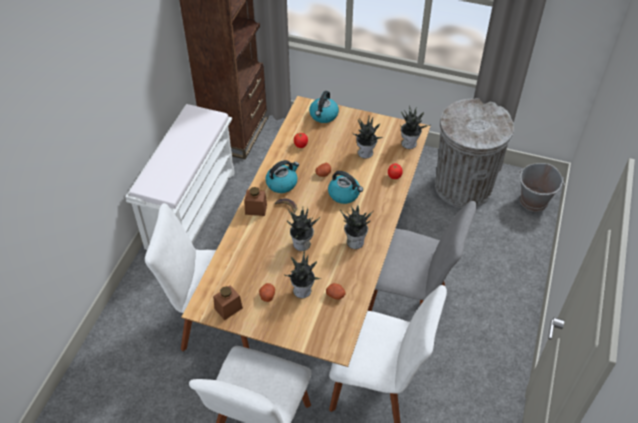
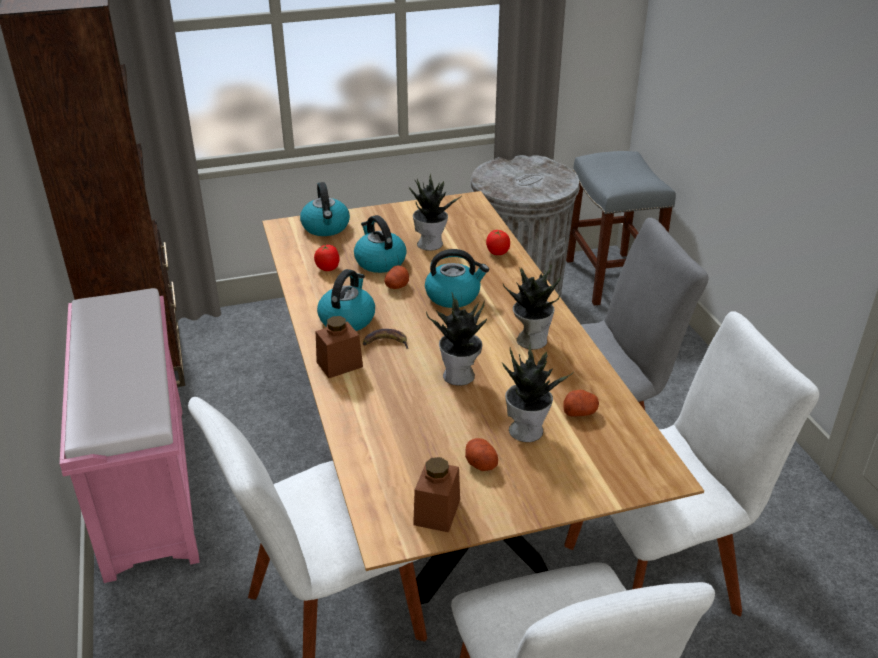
camera: 35 degrees left, 15 degrees down
(191, 208) = (145, 485): white bench -> pink bench
(329, 153) = (379, 261): none -> kettle
(409, 143) = (476, 215): potted plant -> none
(534, 201) = (611, 279): grey bucket -> grey stool

